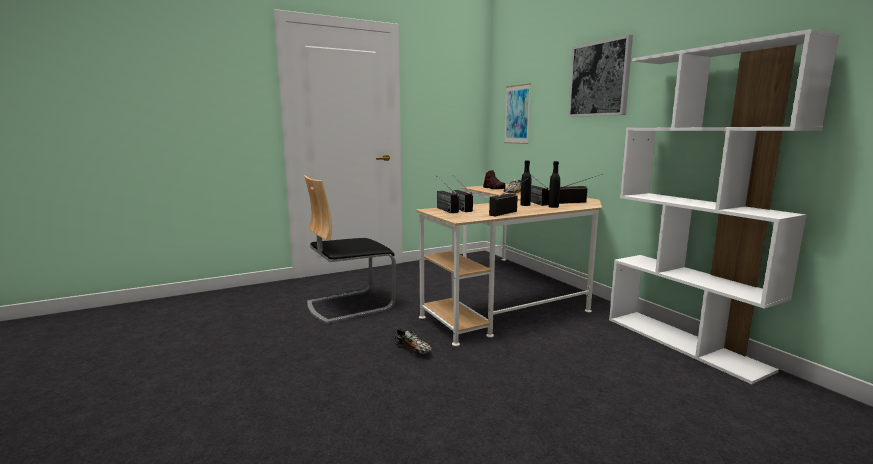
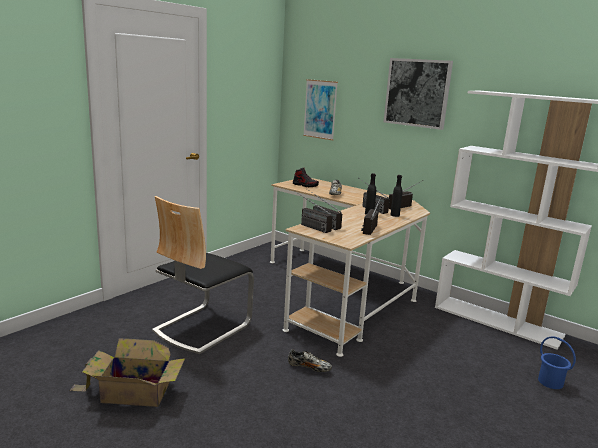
camera: 25 degrees left, 5 degrees up
(245, 341) = (133, 392): none -> cardboard box
(708, 416) = (550, 382): none -> blue bucket

